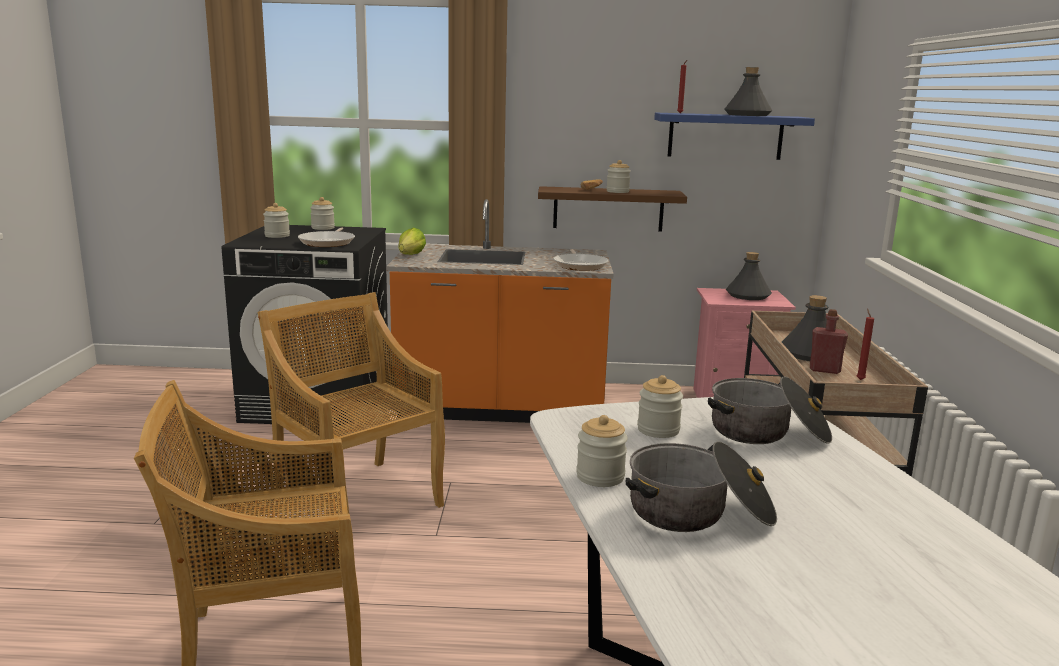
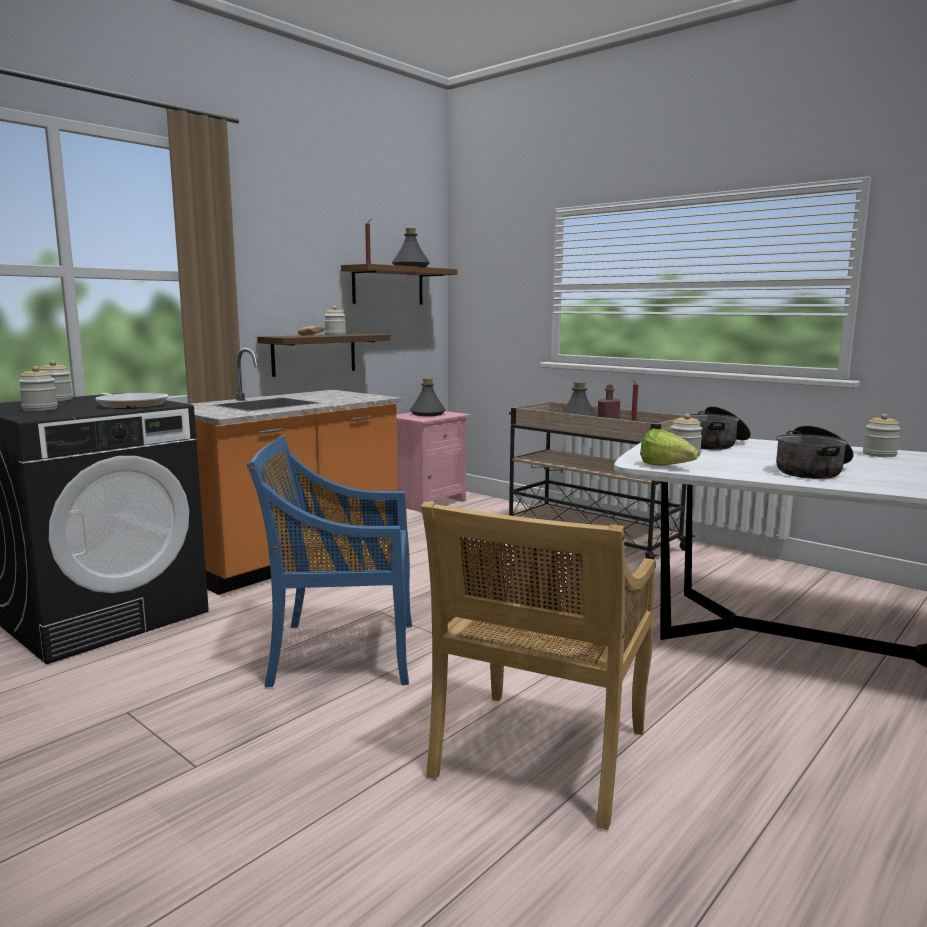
camera: 50 degrees left, 5 degrees down
(357, 500) = (341, 653): beige chair -> blue chair
(408, 257) = (205, 412): lettuce -> lettuce (669, 467)
(580, 265) = (361, 397): frying pan -> none
(600, 476) = (743, 474): jar -> jar (879, 454)
(725, 136) = (388, 286): blue shelf -> brown shelf

